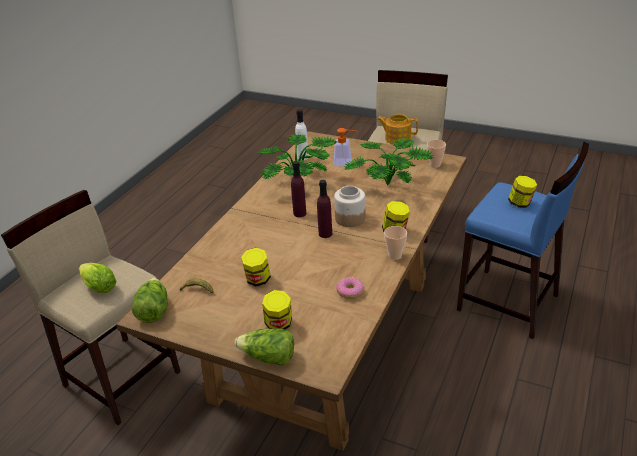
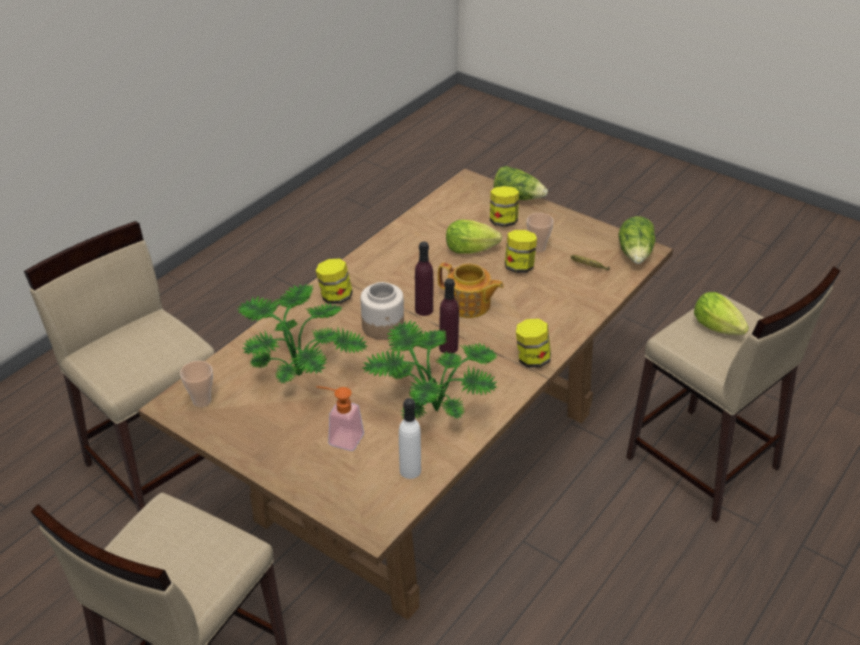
camera: 170 degrees left, 5 degrees up
(300, 288) = (473, 250): none -> lettuce
(350, 292) = (422, 238): donut -> none
(395, 256) = (354, 267): cup -> cup (537, 248)
(397, 138) = (193, 546): teapot -> teapot (469, 305)
(508, 303) = (160, 465): blue stool -> beige stool
(520, 203) = (127, 347): jar -> jar (532, 359)

